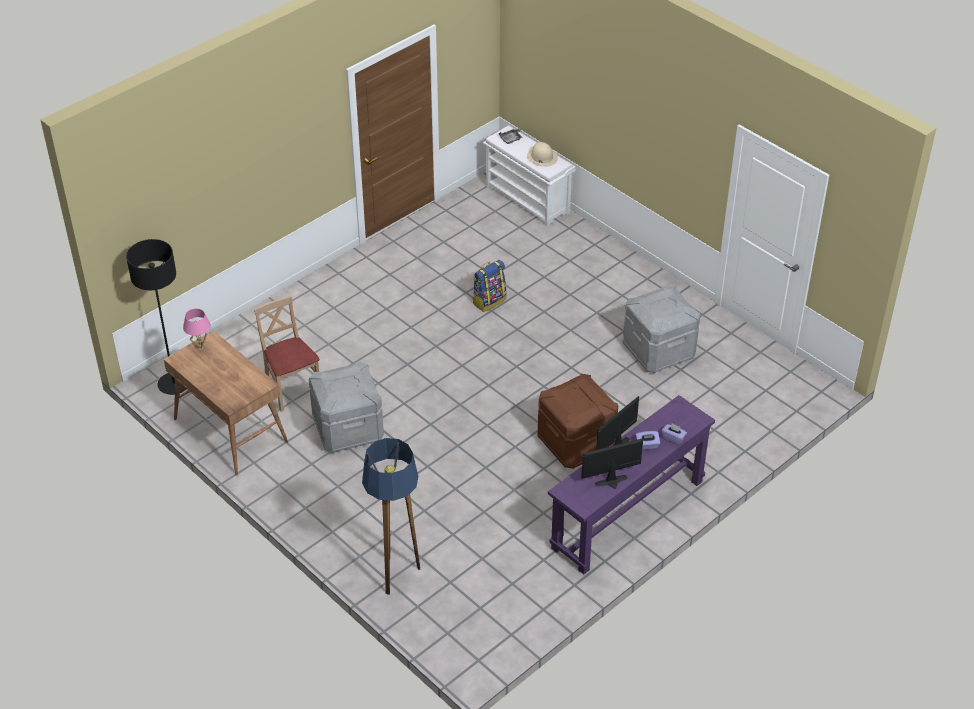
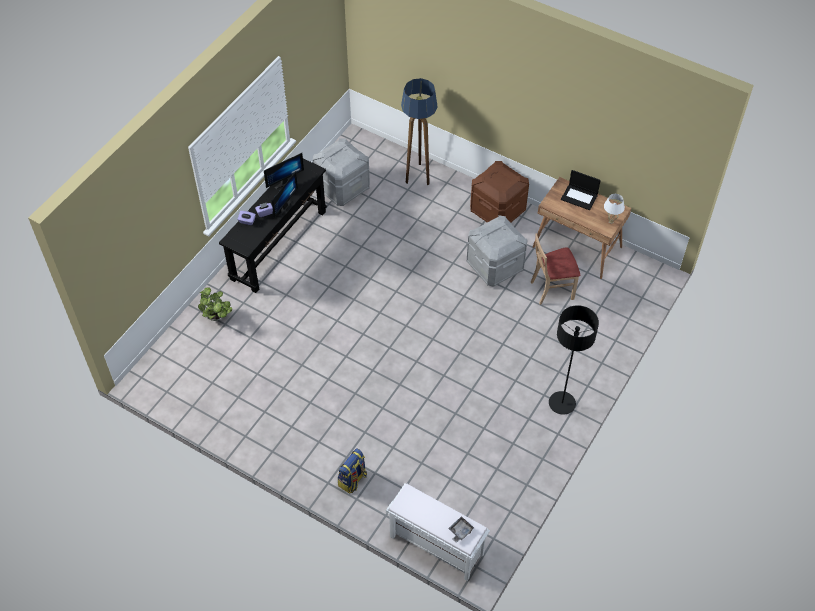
camera: 165 degrees right, 10 degrees up
(174, 384) = (640, 274): black floor lamp -> black floor lamp (562, 403)
(200, 348) = (611, 221): pink table lamp -> white table lamp
(219, 384) = (579, 197): none -> laptop
(292, 389) = (552, 289): beige chair -> beige chair turned 120 degrees clockwise
(489, 301) = (432, 408): backpack -> backpack (352, 480)
(542, 157) = (421, 511): beige hat -> none
(575, 443) = (327, 290): brown storage box -> brown storage box (498, 210)
(627, 514) = (279, 245): purple console table -> black console table
(658, 351) = (278, 387): grey storage box -> grey storage box (342, 187)
(723, 439) = (217, 317): none -> potted plant

